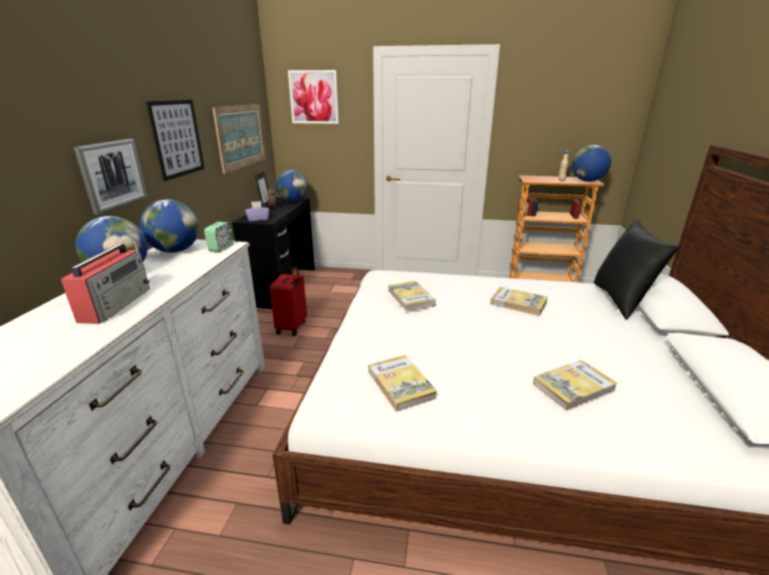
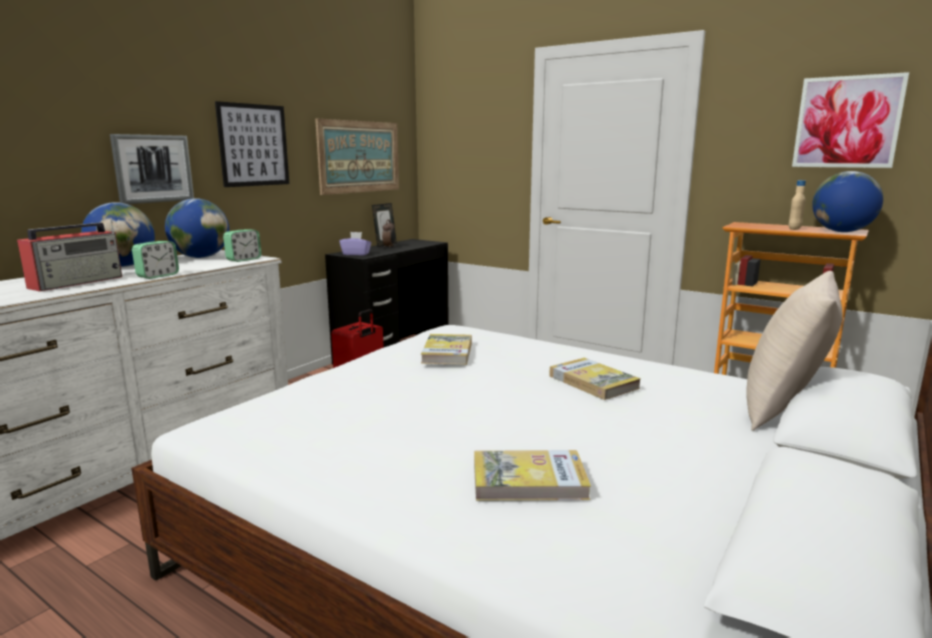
camera: 25 degrees right, 10 degrees down
(181, 281) = (158, 276): none -> alarm clock
(293, 201) = (423, 243): globe -> none
(314, 97) = (464, 115): picture -> picture (847, 122)
(400, 384) = (309, 426): book -> none
(621, 300) = (783, 408): black pillow -> beige pillow

